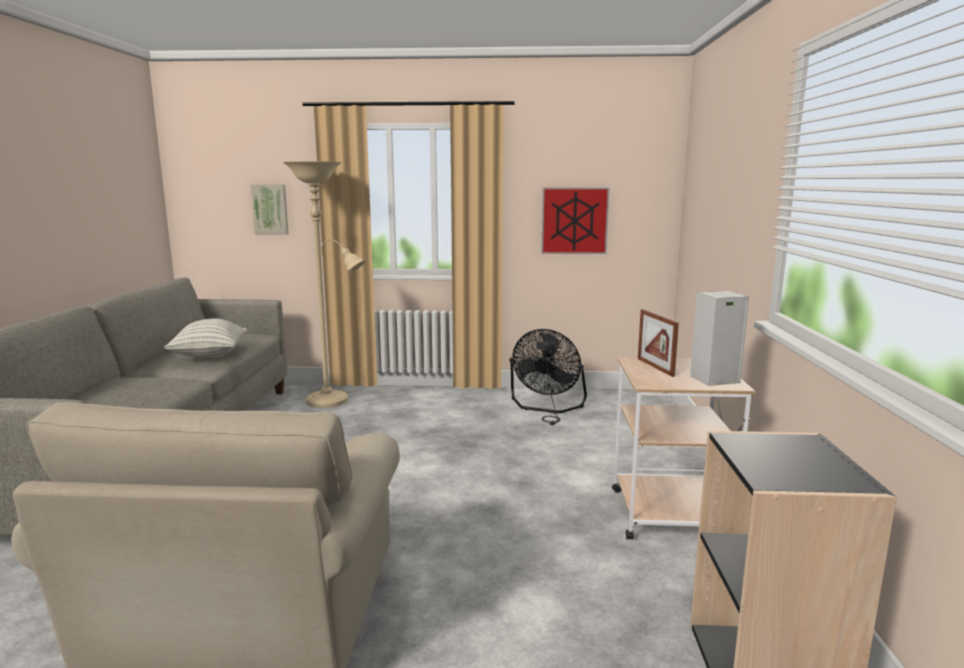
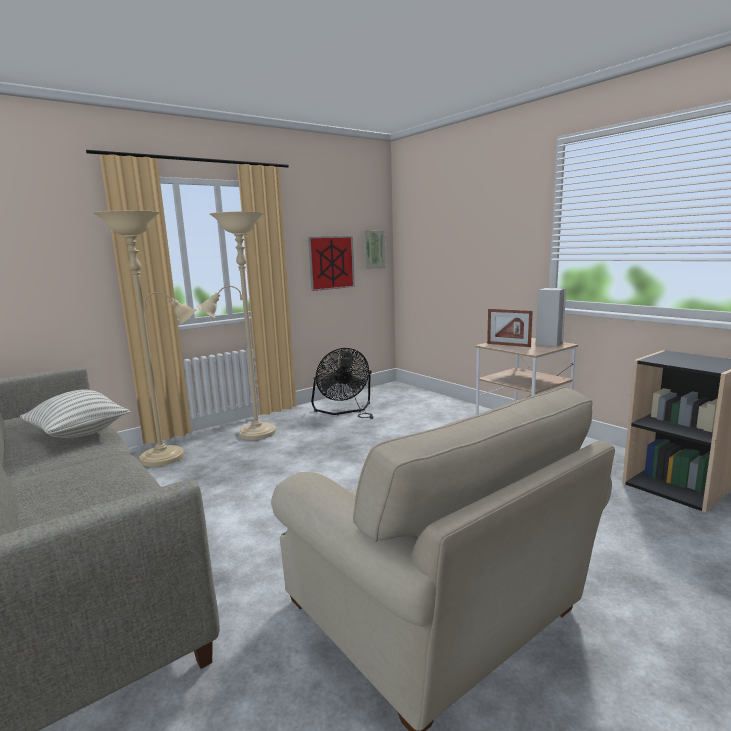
camera: 40 degrees left, 0 degrees up
(270, 209) = (46, 268): picture -> picture (373, 249)
(421, 402) = (251, 433): none -> beige floor lamp

